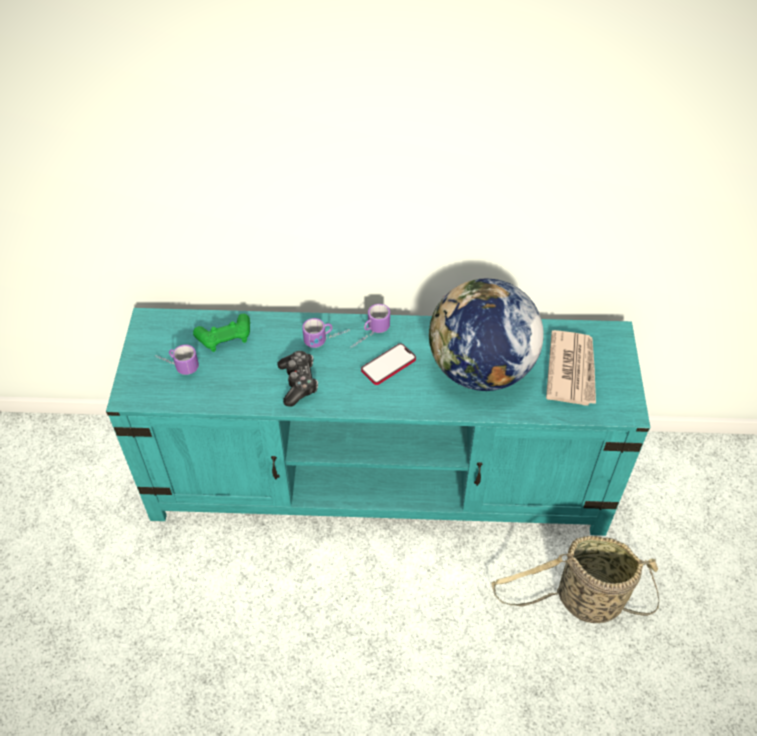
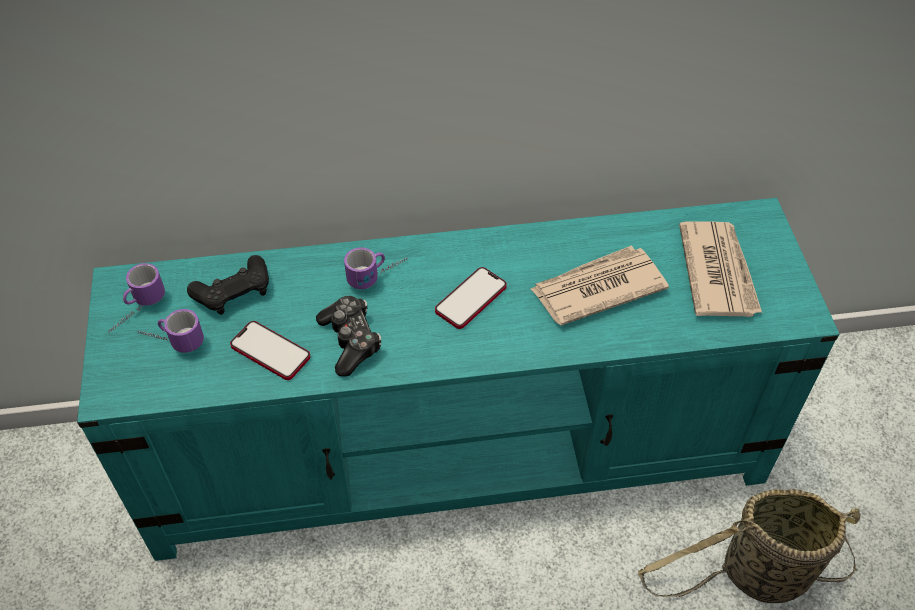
camera: 10 degrees left, 0 degrees up
(225, 338) = (234, 293): green game controller -> black game controller
(242, 382) = (270, 352): none -> phone
(368, 336) = (435, 263): mug -> mug (136, 312)
(480, 370) = (596, 288): globe -> newspaper

